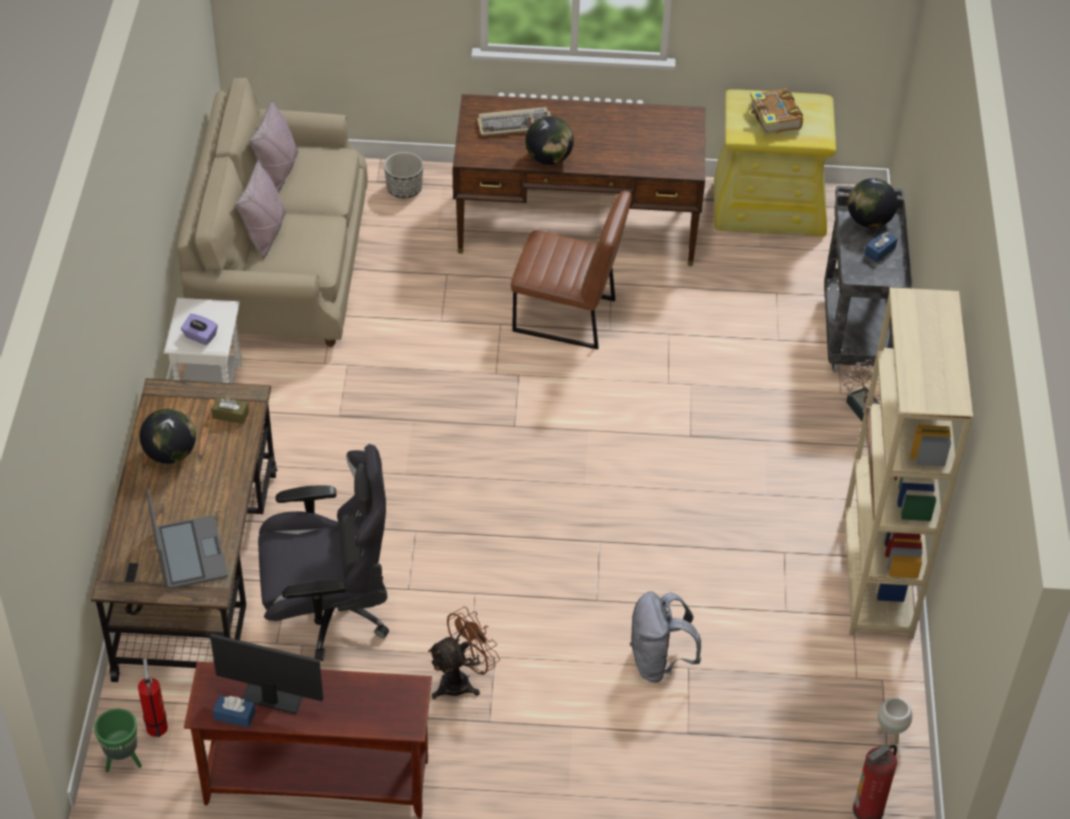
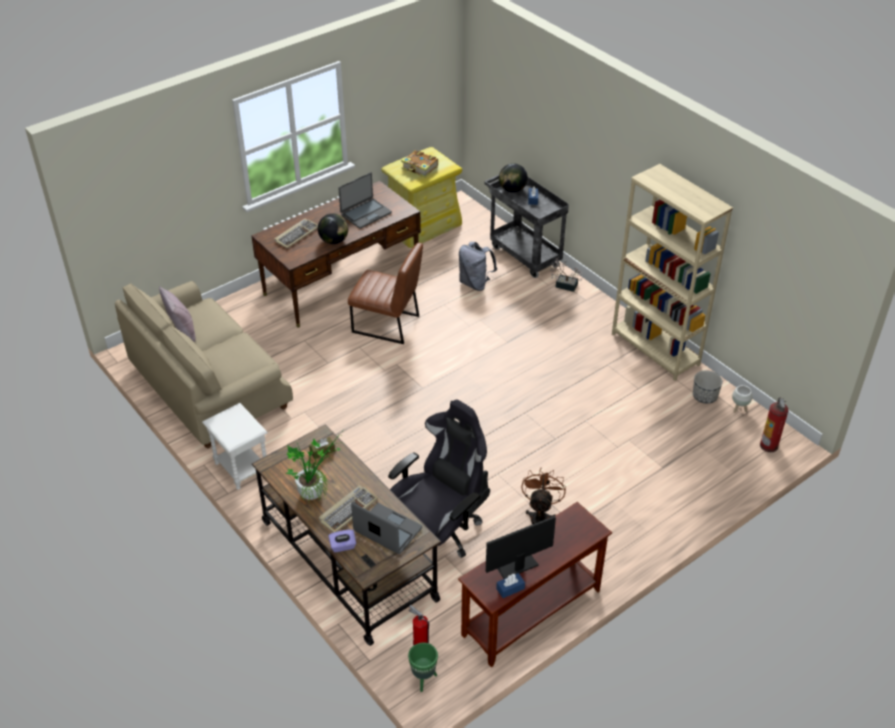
camera: 40 degrees left, 5 degrees down
(170, 454) = (314, 490): globe -> potted plant
(177, 501) = (348, 510): none -> keyboard
(200, 337) = (241, 432): purple tissue box -> purple tissue box (343, 546)
(265, 234) = (213, 363): purple pillow -> none
(404, 189) = (232, 314): planter -> planter (704, 396)
(567, 316) = (387, 324): brown chair -> brown chair turned 45 degrees clockwise
(631, 144) = (365, 214): none -> laptop
(659, 662) = (614, 446): grey backpack -> grey backpack (475, 283)

